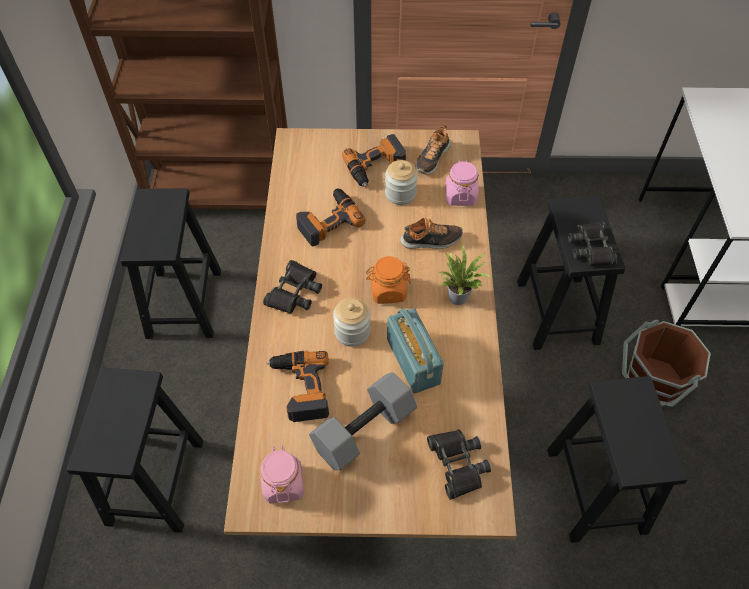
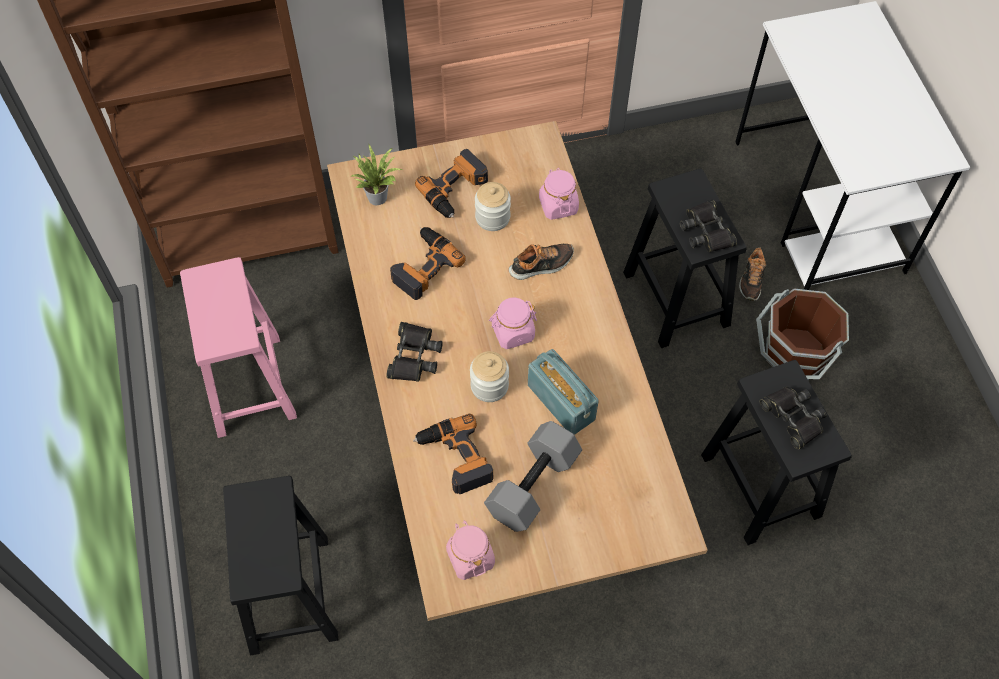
camera: 15 degrees left, 5 degrees up
(184, 302) = (248, 383): black stool -> pink stool
(388, 291) = (512, 332): orange jar -> pink jar
(432, 158) = (514, 166): shoe -> shoe (751, 279)
(457, 464) = (634, 496): black binoculars -> black binoculars (793, 418)
(458, 295) = (587, 320): potted plant -> potted plant (377, 195)

